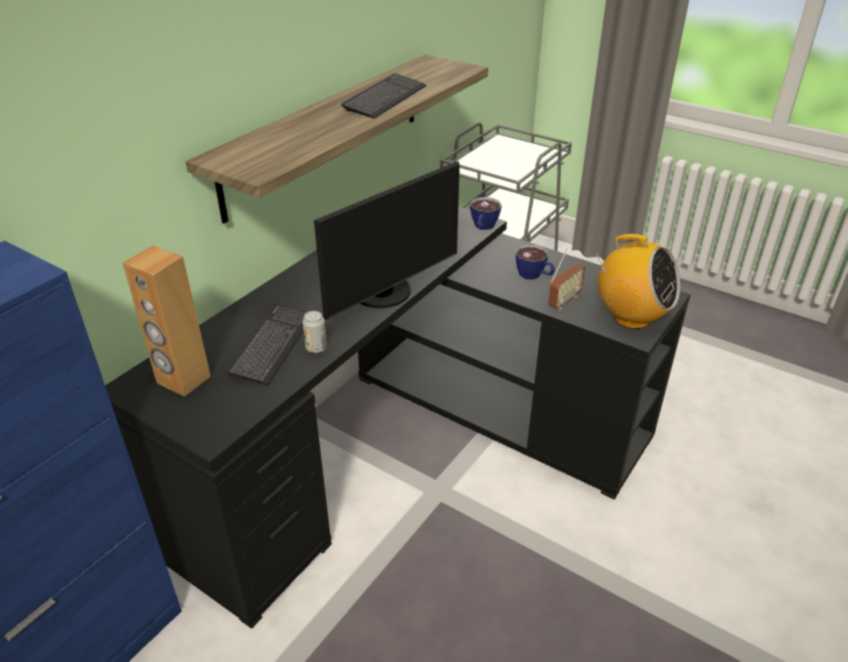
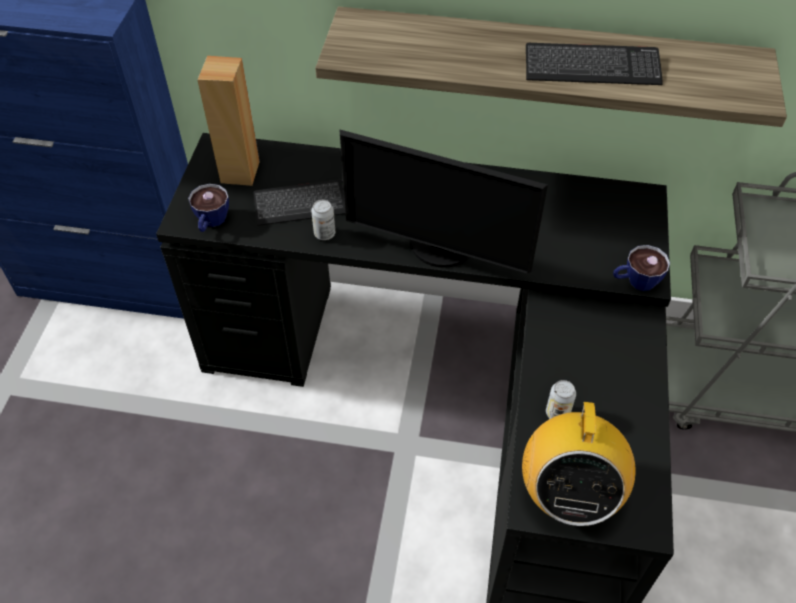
camera: 65 degrees right, 15 degrees up
(534, 276) = (591, 368): cup -> cup (211, 222)
(564, 301) = (557, 413): radio -> can

